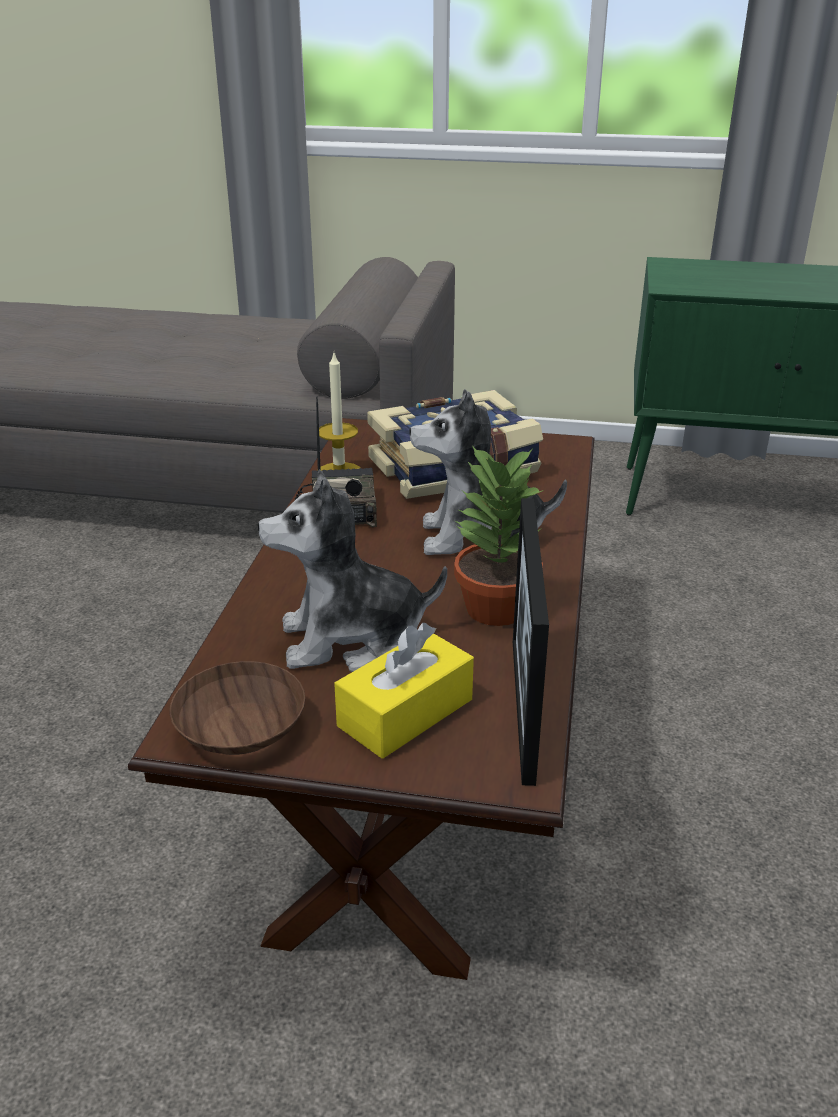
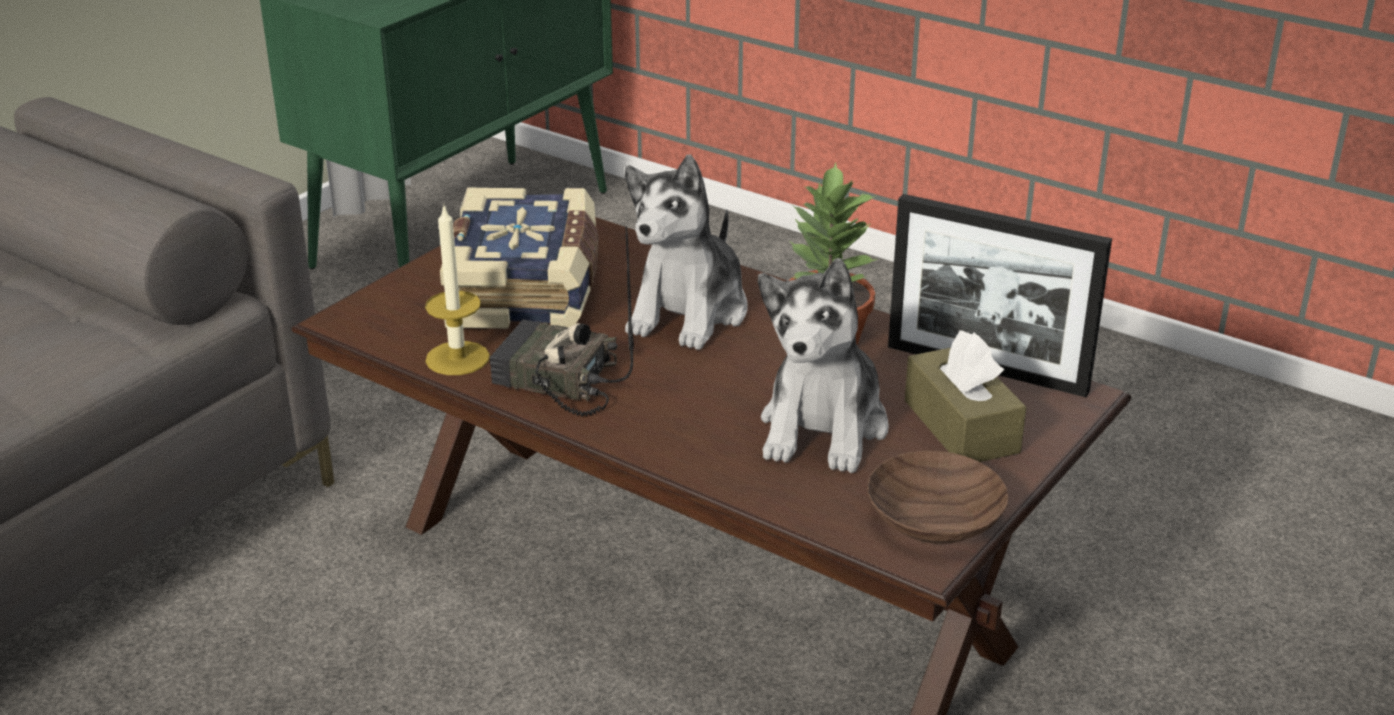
camera: 65 degrees left, 0 degrees up
(405, 713) = (961, 426): yellow tissue box -> brown tissue box

